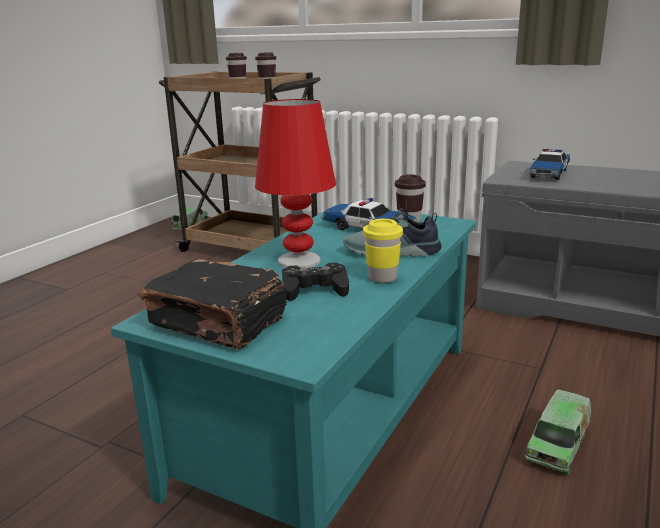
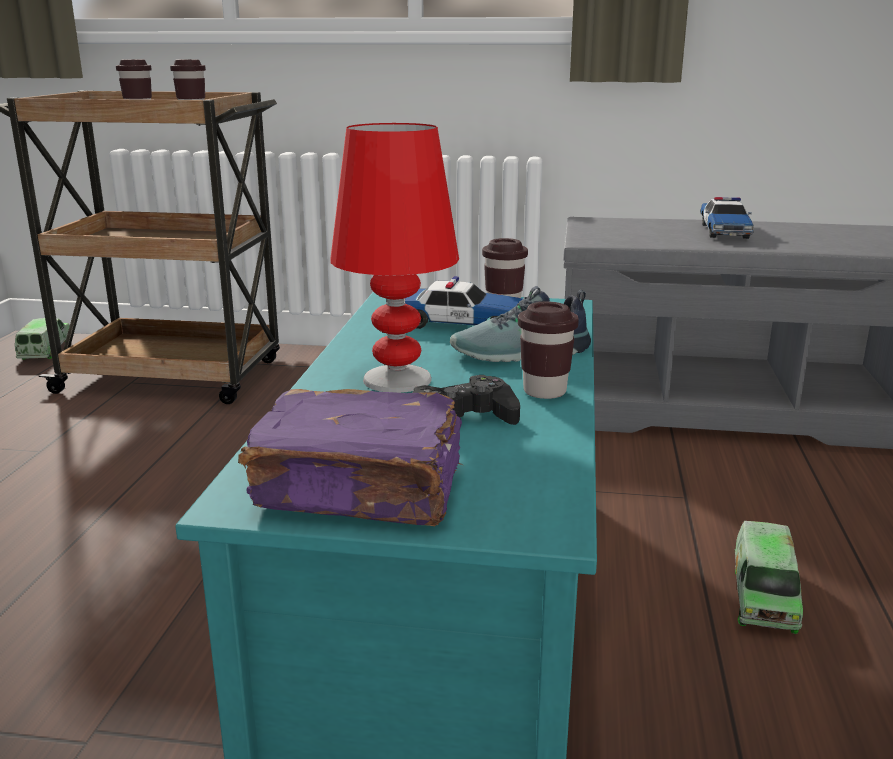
camera: 20 degrees left, 0 degrees up
(219, 323) = (362, 490): black book -> purple book
(382, 278) = (544, 391): yellow cup -> brown cup
(549, 173) = (639, 230): toy car -> toy car (724, 230)

